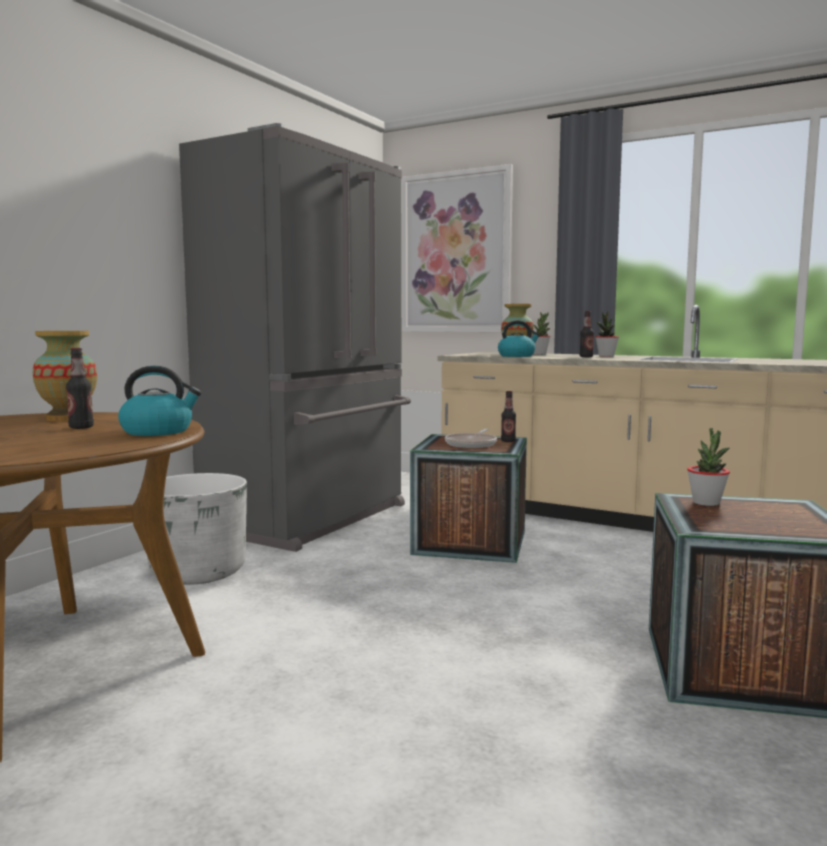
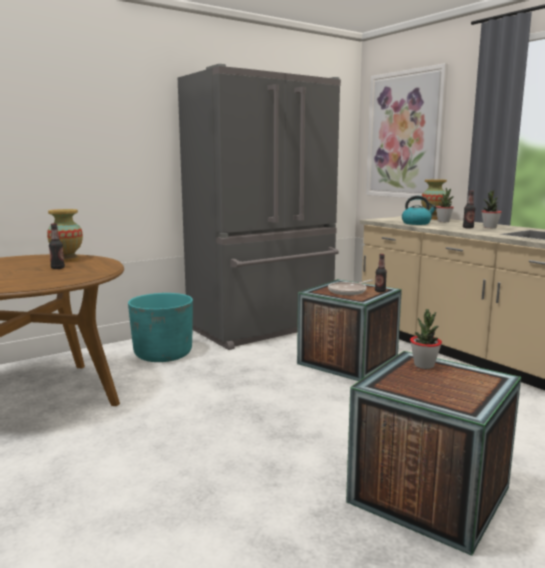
camera: 25 degrees right, 5 degrees up
(158, 431) = (84, 275): kettle -> none
(198, 572) = (163, 354): white planter -> turquoise planter

